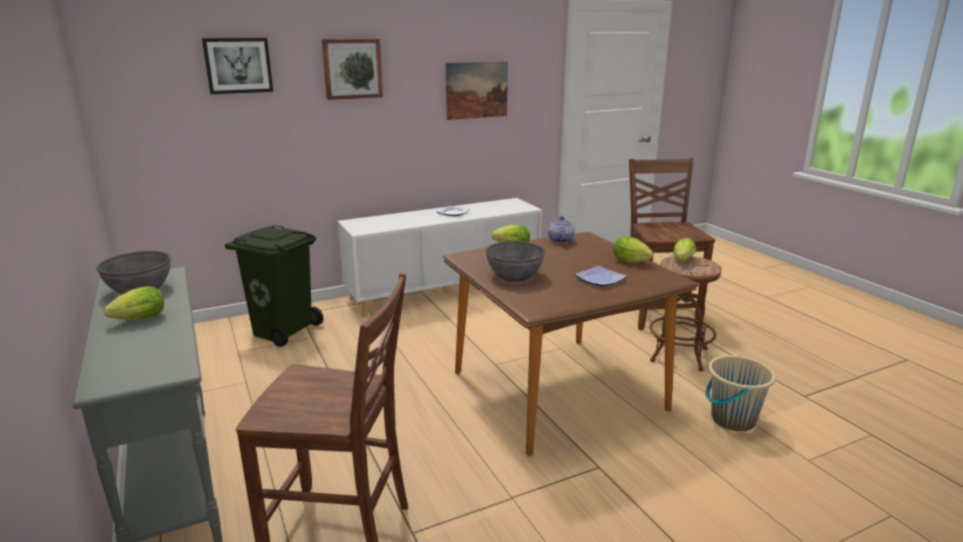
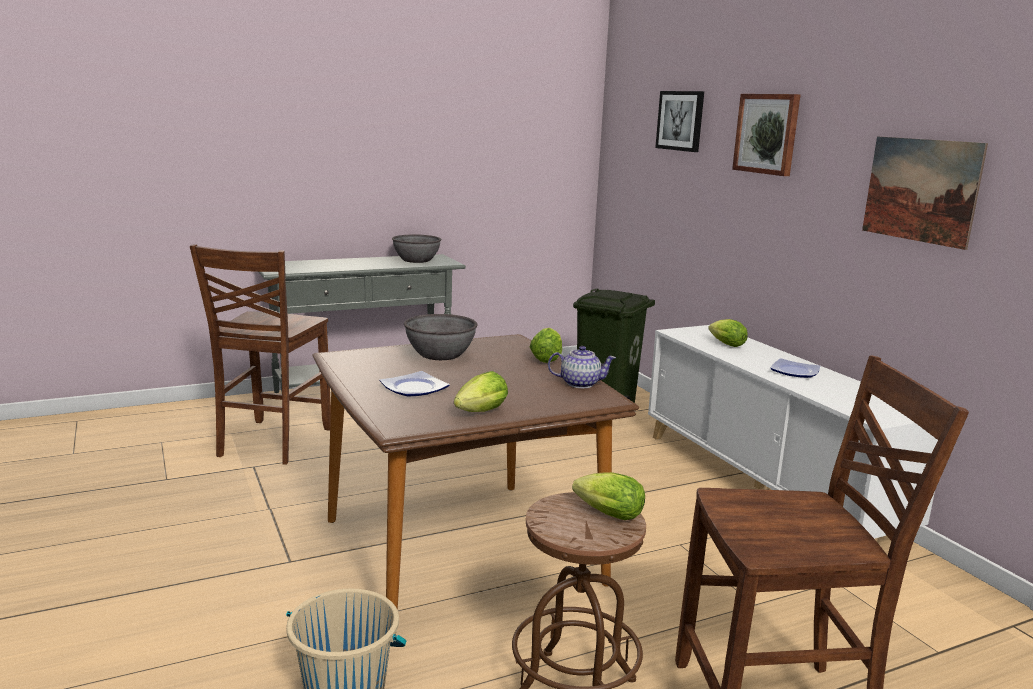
camera: 90 degrees right, 5 degrees down
(137, 320) = (359, 262): lettuce -> lettuce (725, 344)

